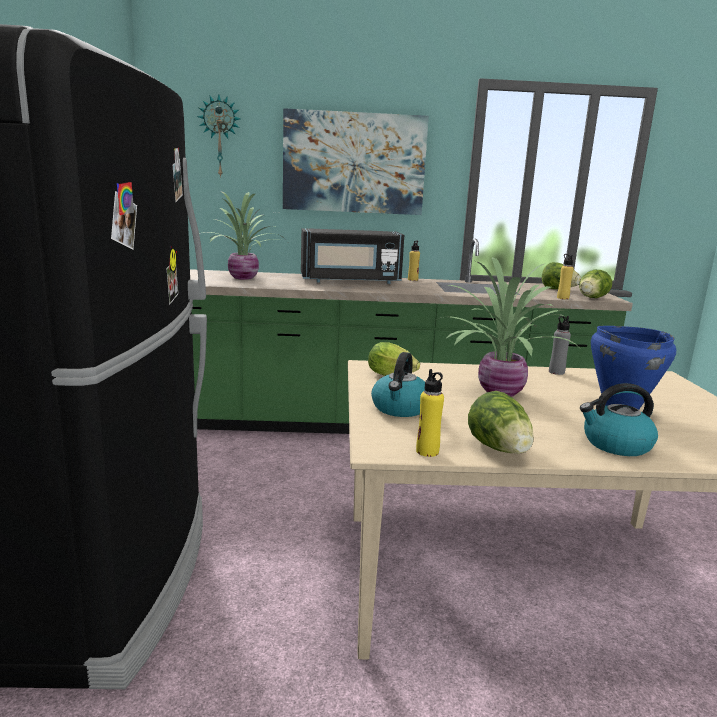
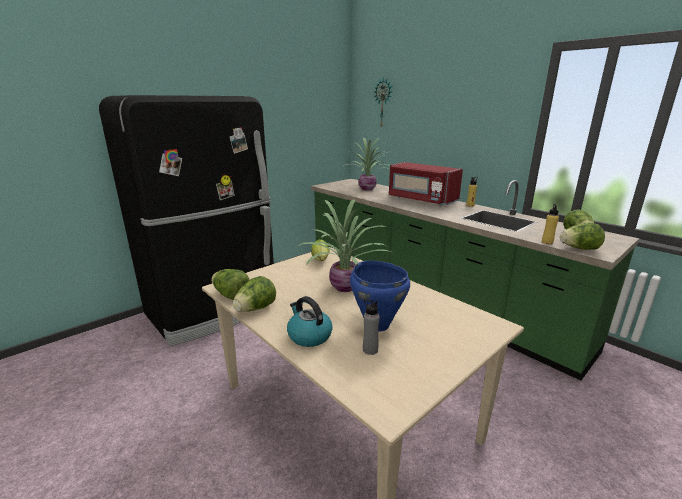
camera: 50 degrees right, 5 degrees up
(350, 281) = (421, 200): black microwave -> red microwave
(354, 163) = (453, 117): picture -> none
(400, 408) = (276, 275): kettle -> none
(427, 451) = (231, 295): yellow bottle -> lettuce
(556, 372) = (418, 291): grey bottle -> grey bottle (370, 350)

